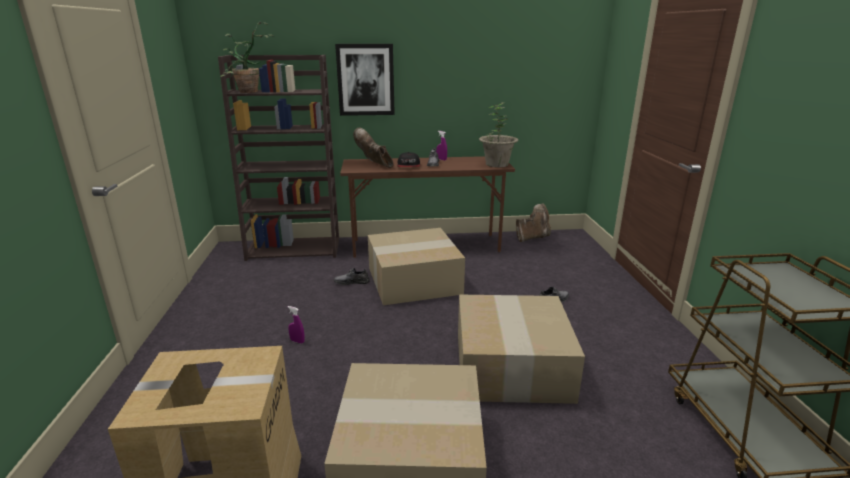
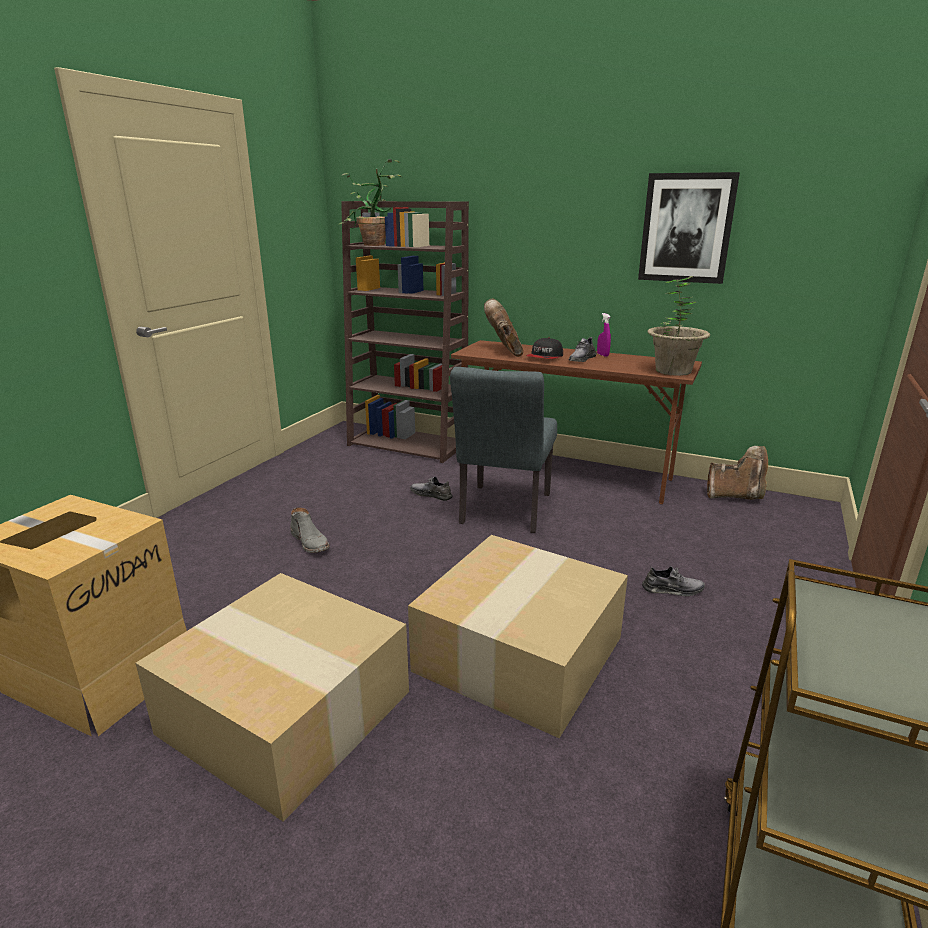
camera: 30 degrees right, 0 degrees up
(297, 341) = (311, 542): purple spray bottle -> grey boot
(365, 80) = (517, 236): picture -> picture (686, 228)
(413, 281) = (503, 512): cardboard box -> grey chair

